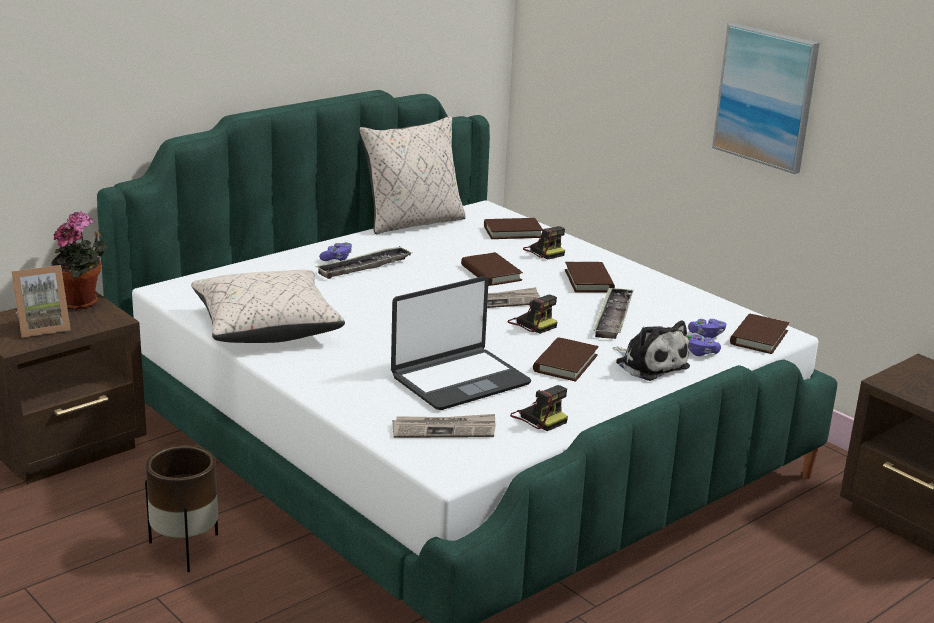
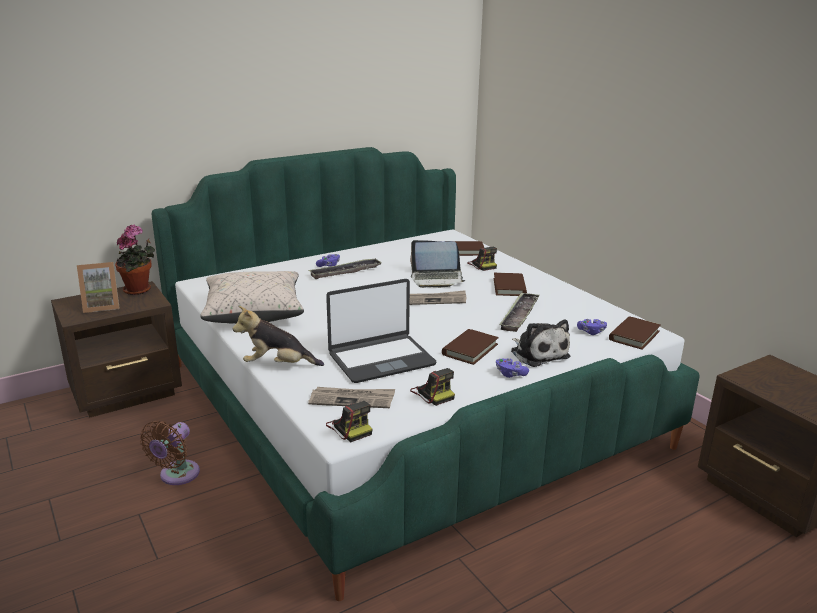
camera: 10 degrees right, 0 degrees up
(186, 549) = (177, 476): brown planter -> brown fan
(332, 394) = (278, 365): none -> plush toy
(413, 222) = (394, 242): beige pillow -> none
(491, 273) = (437, 279): brown book -> laptop
(532, 323) = (454, 317): camera -> camera (350, 428)
(700, 352) = (582, 345): purple game controller -> purple game controller (510, 374)
(766, 97) = (652, 147): picture -> none

